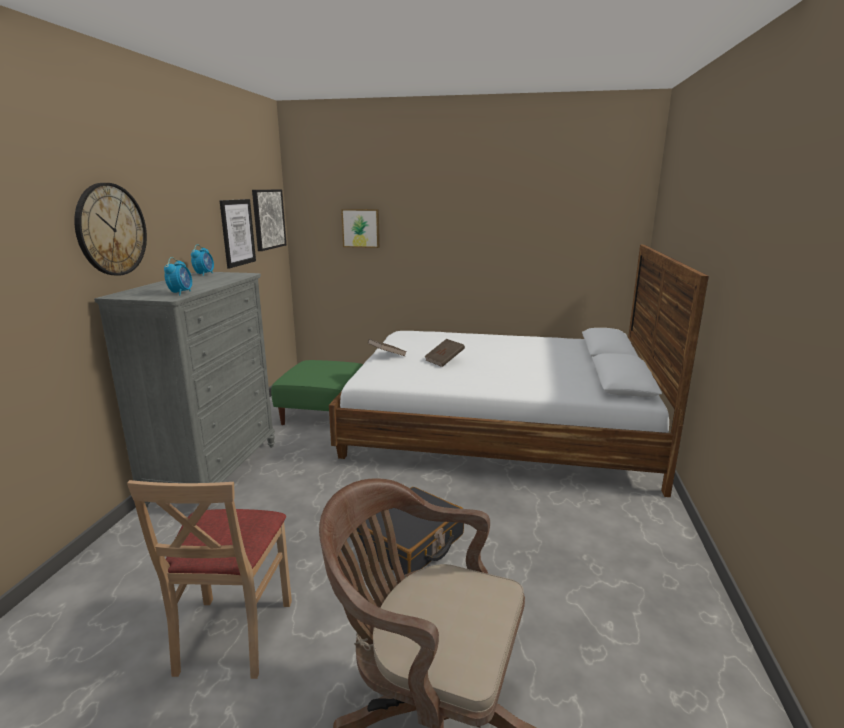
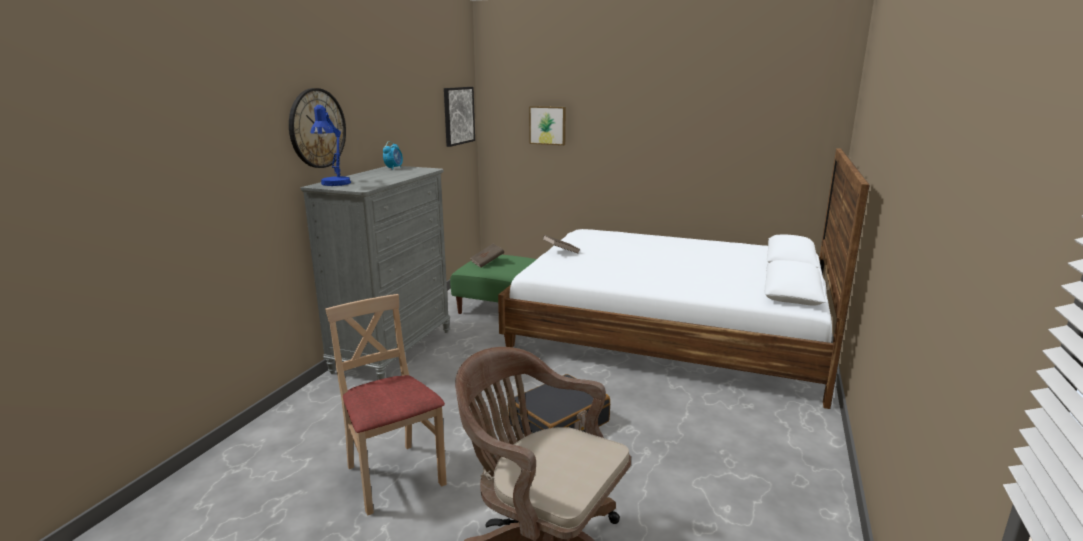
camera: 10 degrees right, 0 degrees up
(136, 294) = (334, 184): none -> blue table lamp
(181, 293) = (371, 185): alarm clock -> none
(233, 635) = (393, 476): beige chair -> beige chair turned 135 degrees clockwise
(237, 232) = (427, 129): picture -> none
(444, 361) = (615, 260): brown book -> brown book (487, 263)

